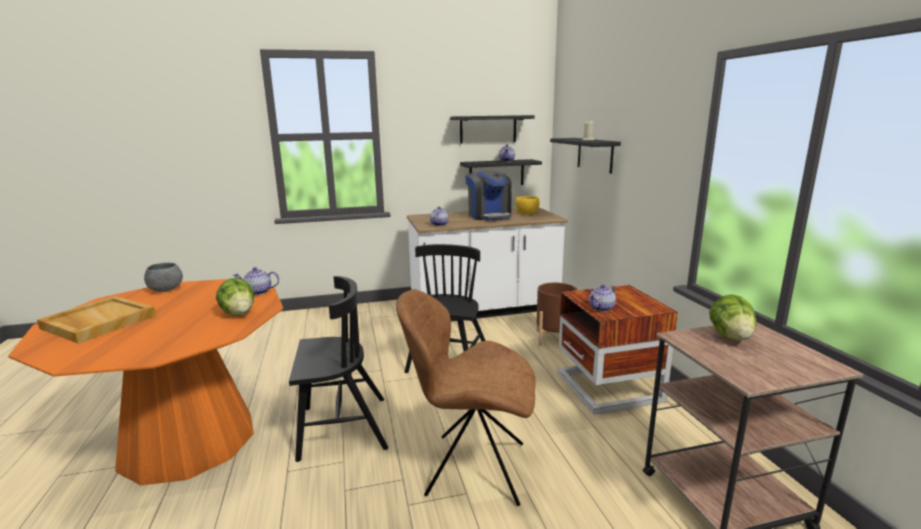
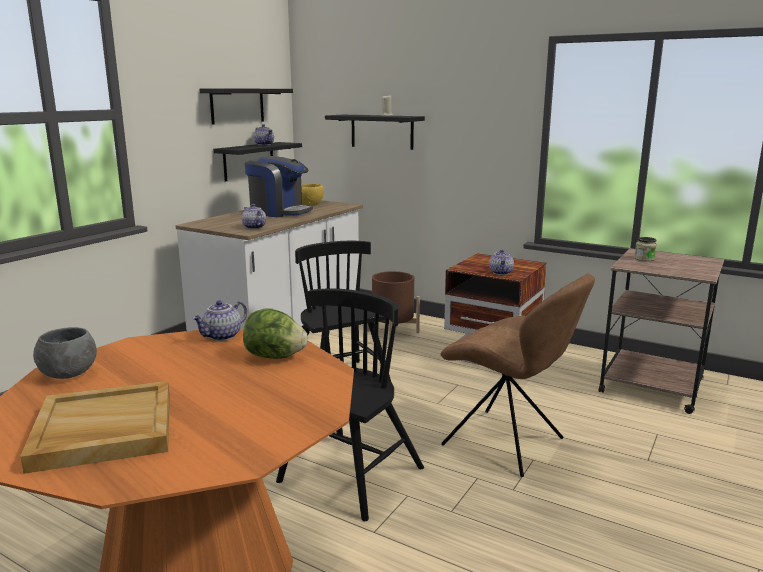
camera: 45 degrees left, 0 degrees up
(472, 468) = (507, 443): brown chair -> brown chair turned 105 degrees counterclockwise
(730, 337) = (644, 259): lettuce -> jar

